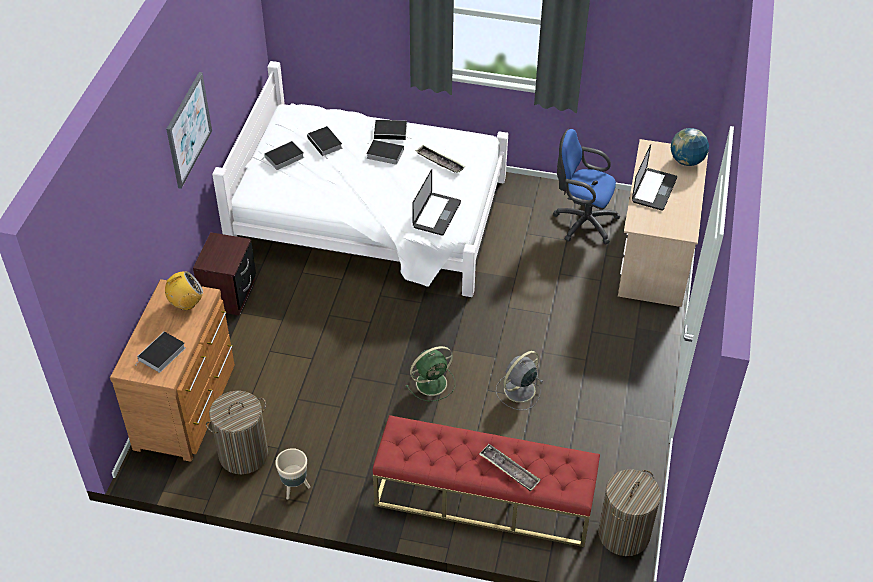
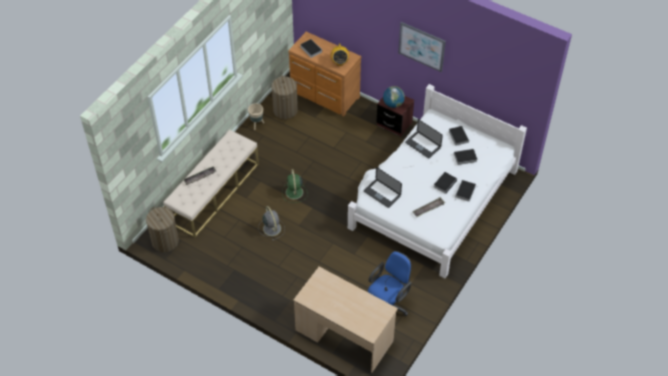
camera: 110 degrees right, 5 degrees up
(484, 498) = (214, 192): red bench -> beige bench
(654, 190) = (346, 296): laptop -> laptop (422, 145)
(686, 161) = (366, 325): globe -> globe (393, 104)

